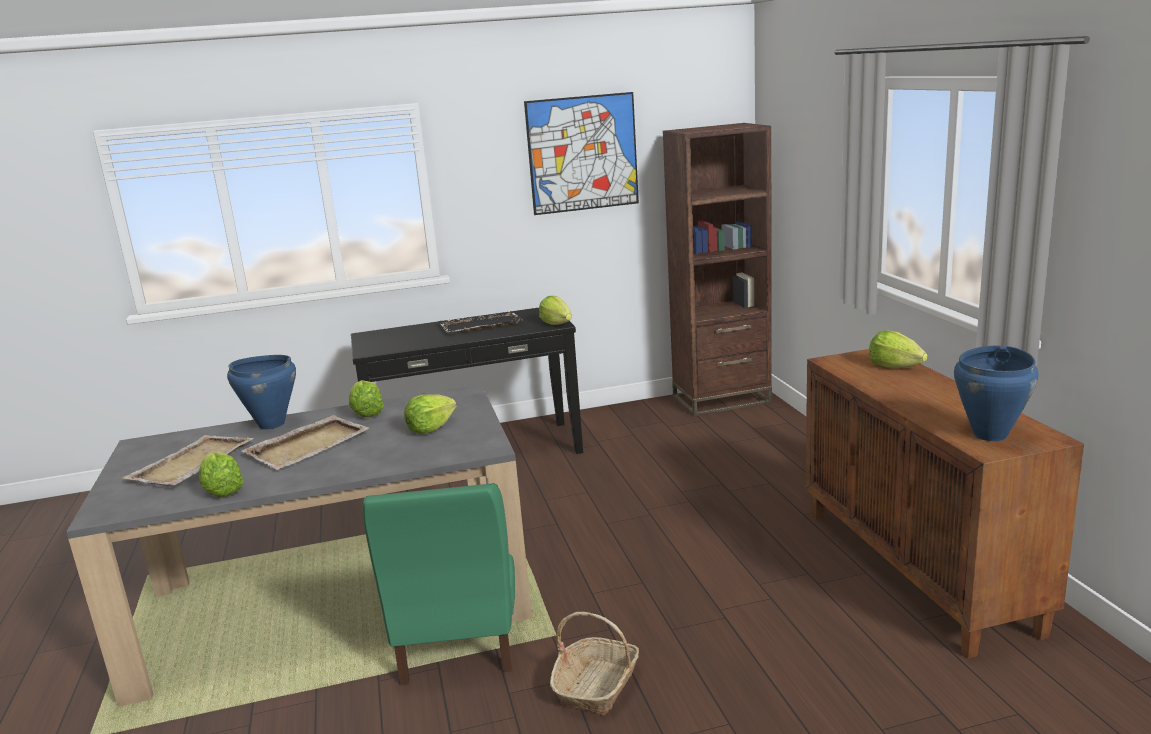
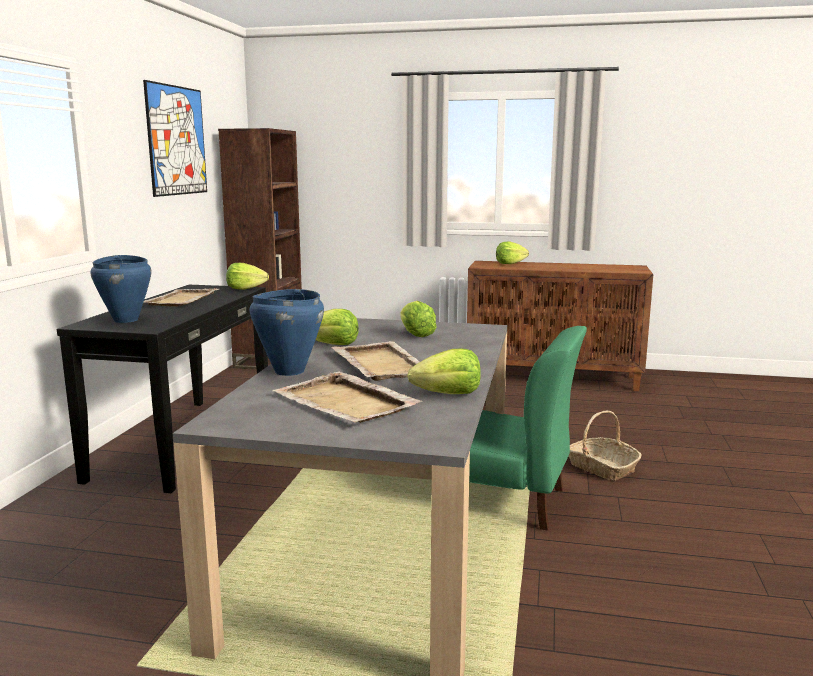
camera: 65 degrees left, 5 degrees down
(480, 325) = (181, 300): black tray -> beige tray
(990, 435) = (622, 269): blue cooking pot -> blue cooking pot (126, 320)

